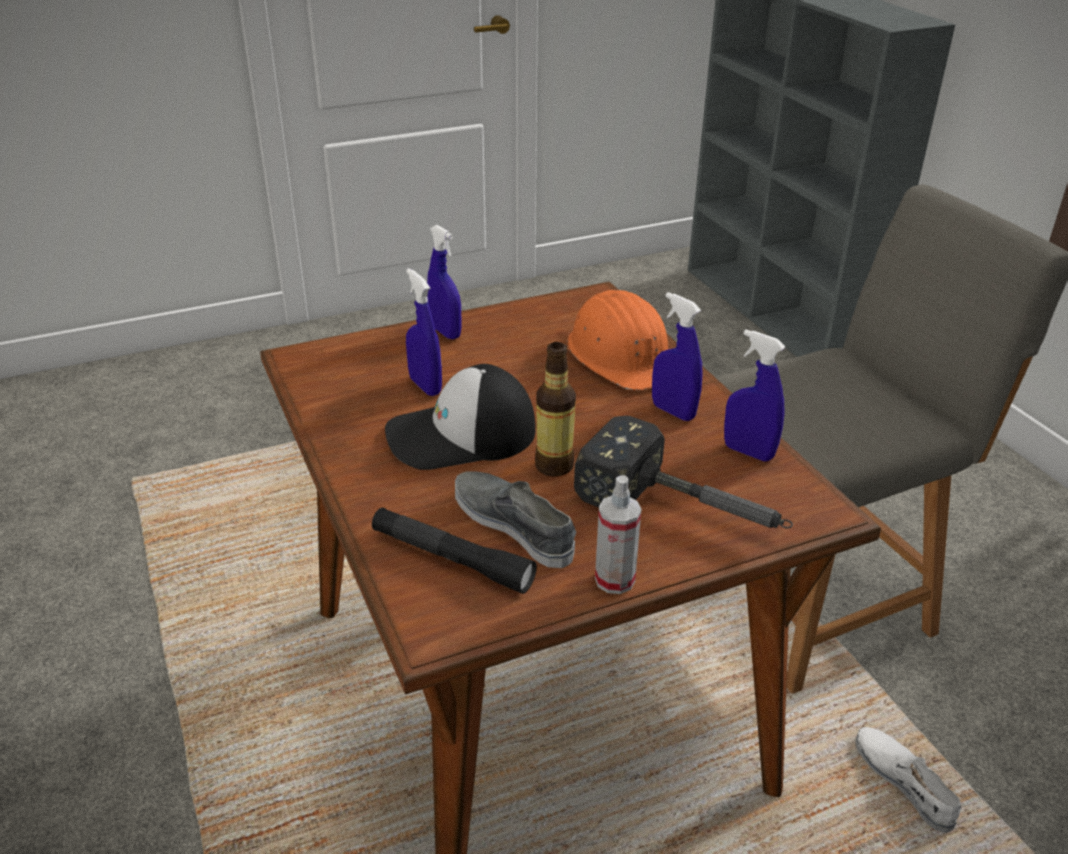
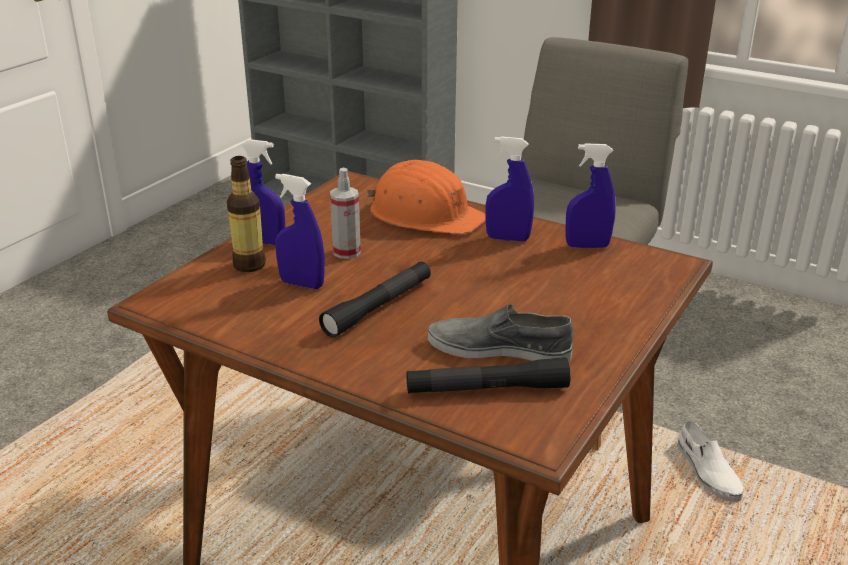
camera: 35 degrees left, 5 degrees down
(460, 435) = (378, 307): cap -> black flashlight
(554, 466) = (475, 301): bottle -> bottle (249, 265)
(615, 580) = (611, 353): spray bottle -> spray bottle (346, 252)
(686, 510) = (597, 294): hammer -> none
(904, 782) = (707, 471): white shoe -> white shoe turned 135 degrees counterclockwise

